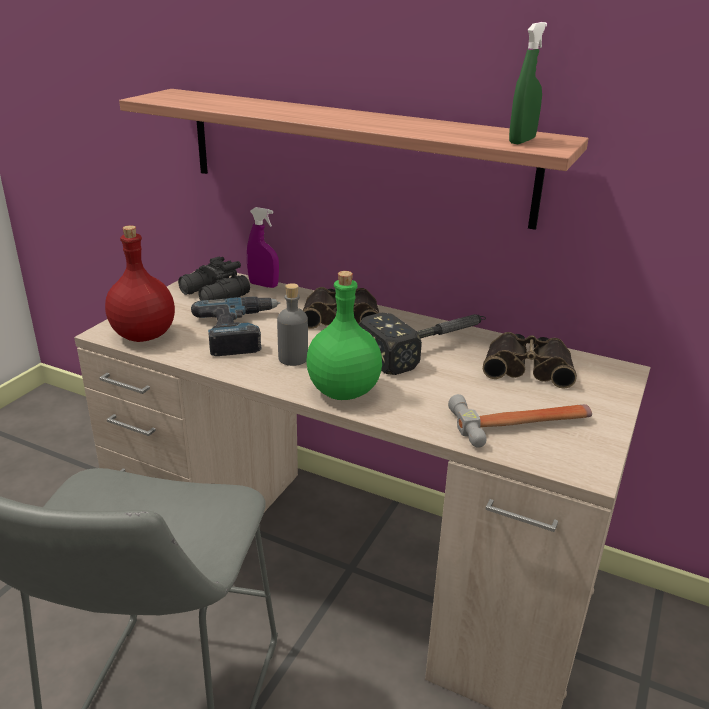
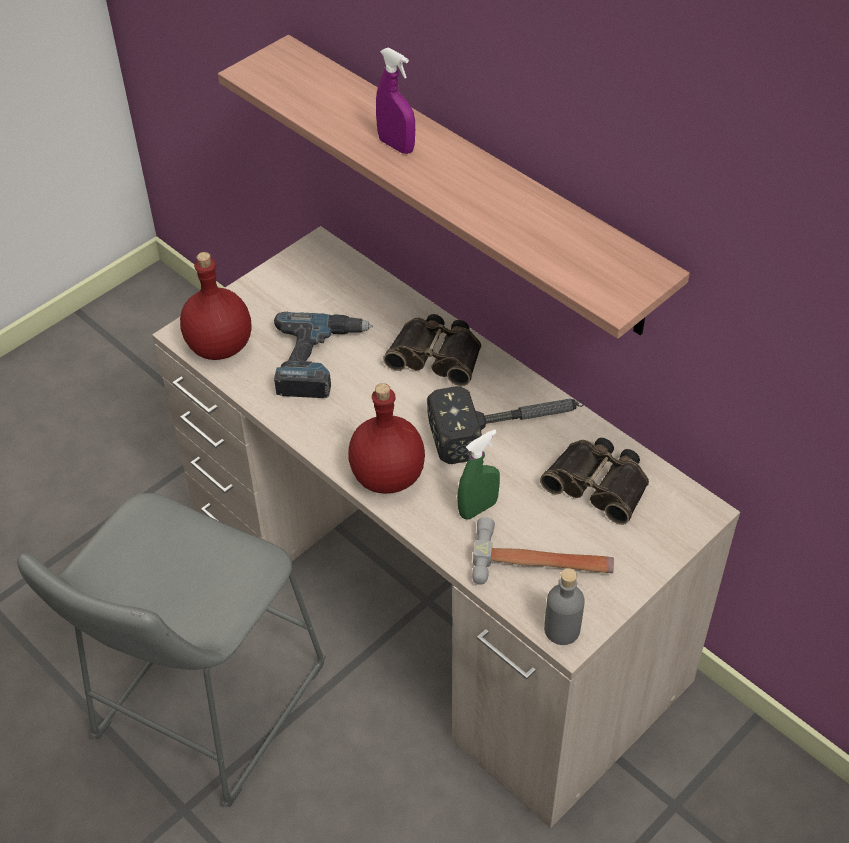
camera: 20 degrees right, 20 degrees up
(214, 295) = (312, 288): black binoculars -> none
(263, 285) = (373, 279): purple spray bottle -> purple spray bottle (396, 145)
(293, 358) = (357, 415): grey bottle -> grey bottle (562, 629)
(342, 391) = (386, 476): green bottle -> red bottle
(522, 141) = (600, 275): green spray bottle -> green spray bottle (478, 508)

